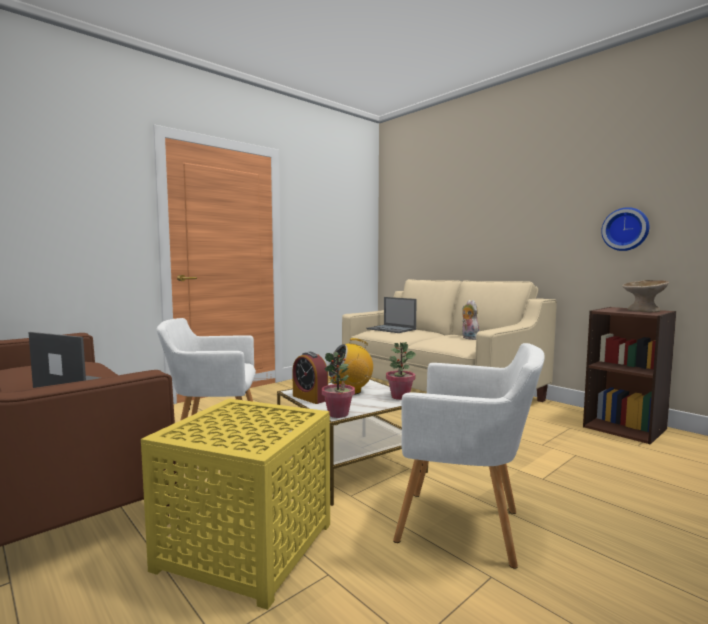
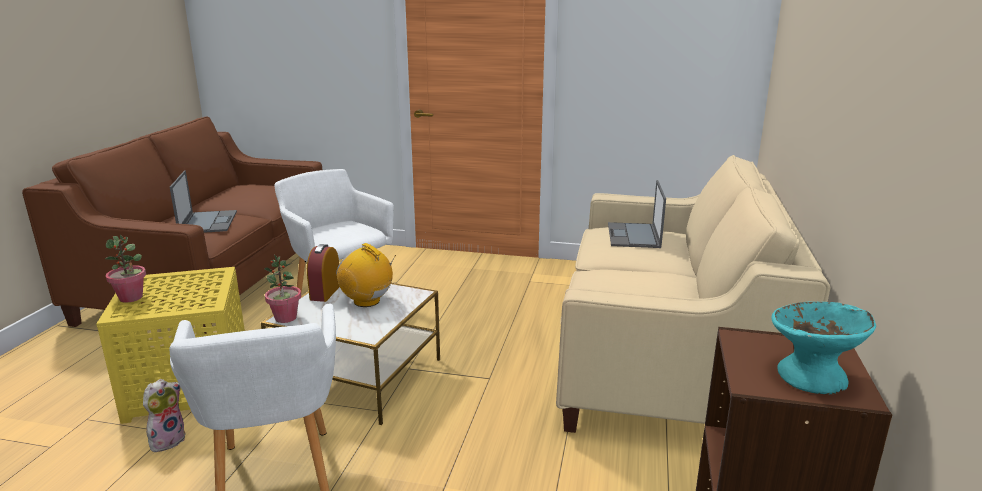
camera: 55 degrees right, 15 degrees up
(400, 397) = (373, 329): potted plant -> potted plant (131, 297)
(468, 338) = (652, 292): plush toy -> plush toy (168, 440)
(626, 229) = (915, 170): wall clock -> none
(643, 311) = (812, 377): beige bowl -> turquoise bowl

